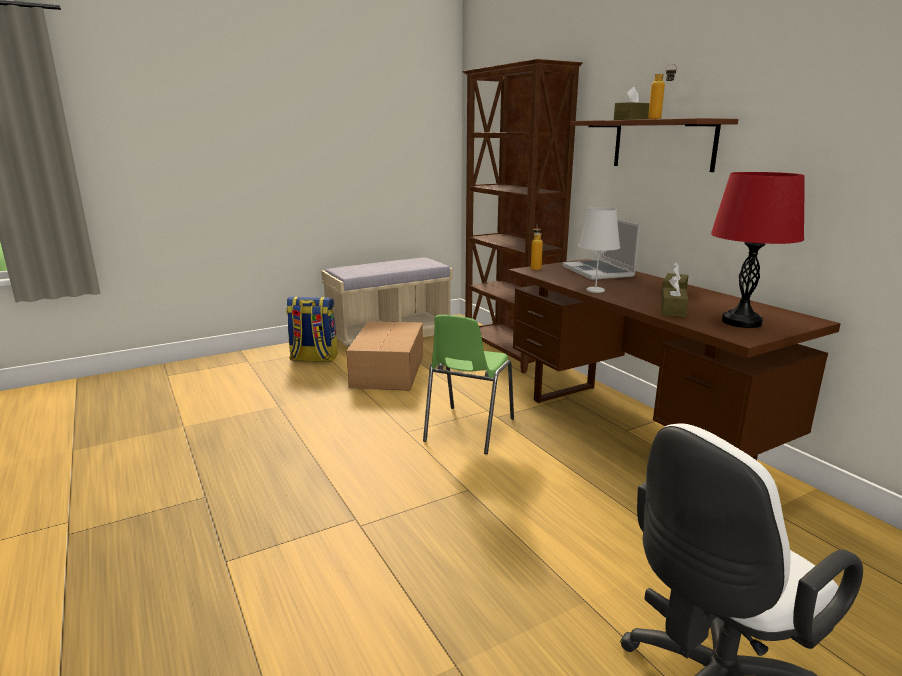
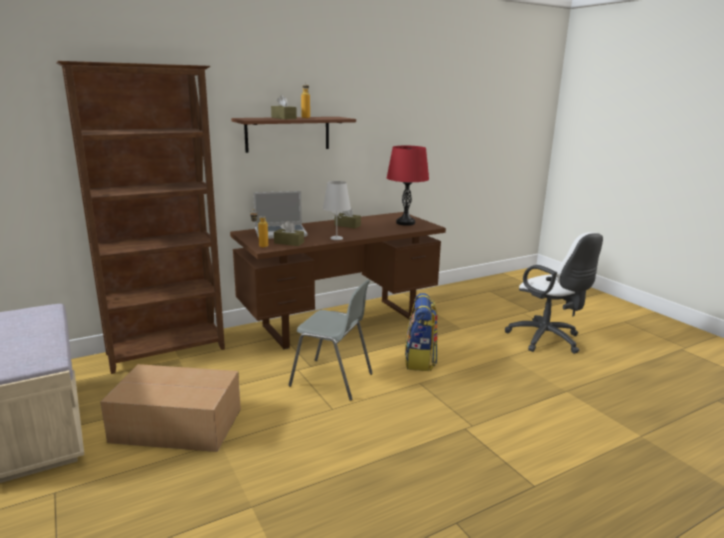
camera: 90 degrees left, 0 degrees up
(313, 358) = (87, 496): backpack -> backpack (420, 360)
(468, 430) = (332, 380): green chair -> grey chair
(673, 310) = (385, 230): brown tissue box -> brown tissue box (289, 243)

